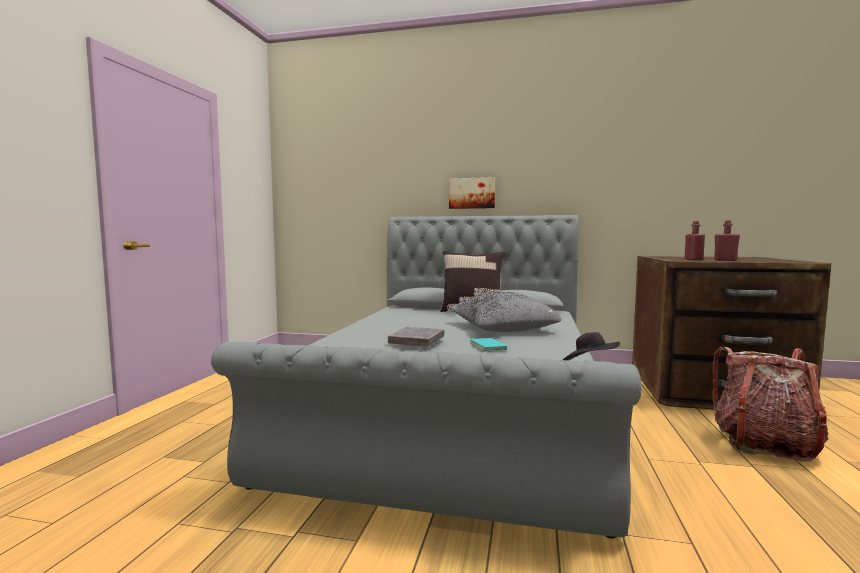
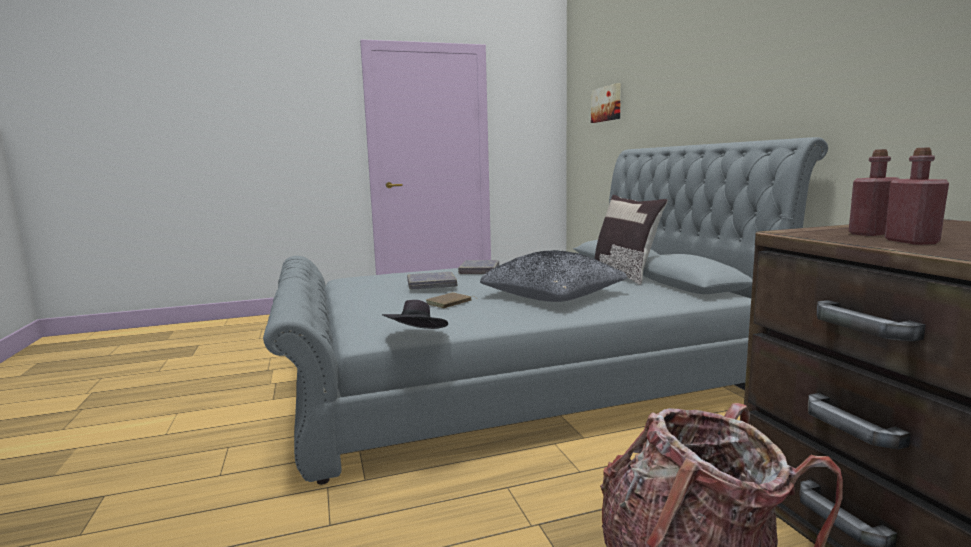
camera: 60 degrees right, 5 degrees up
(381, 326) = (479, 270): none -> grey book
(472, 193) = (707, 110): picture -> picture (607, 104)
(489, 347) = (449, 303): turquoise book -> brown book

